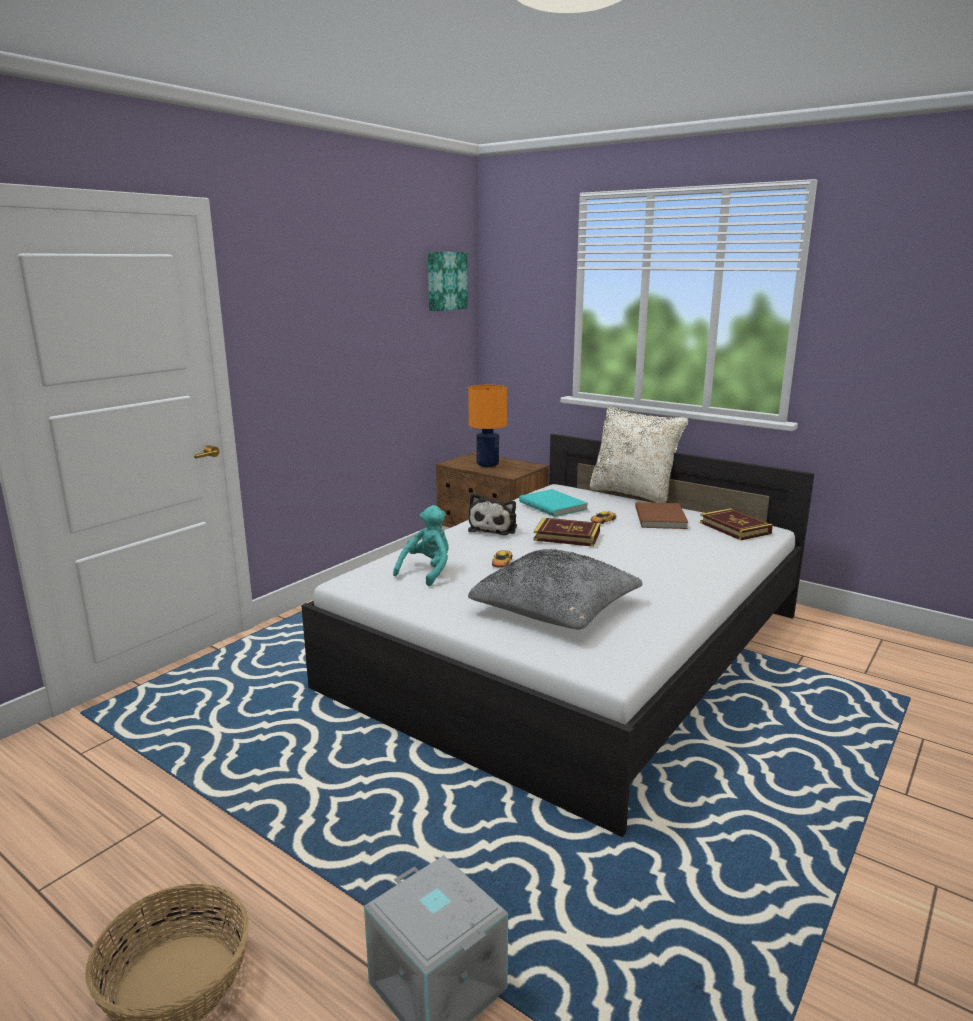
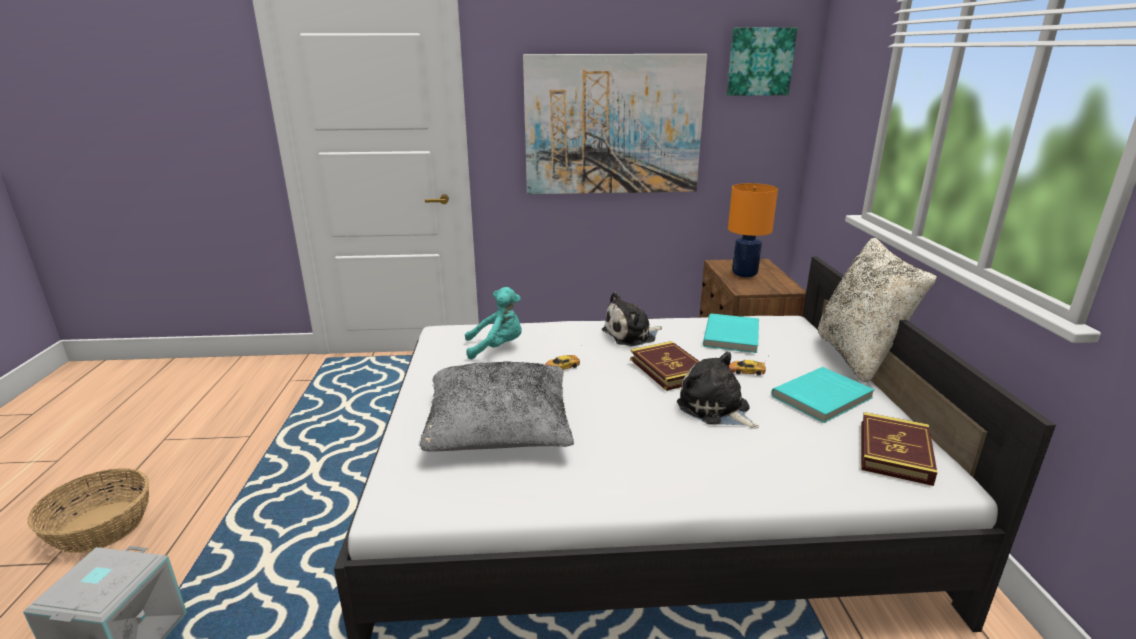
camera: 50 degrees right, 5 degrees up
(354, 346) = (613, 125): none -> picture
(634, 544) = (716, 409): none -> plush toy
(661, 518) = (823, 397): brown book -> turquoise book

